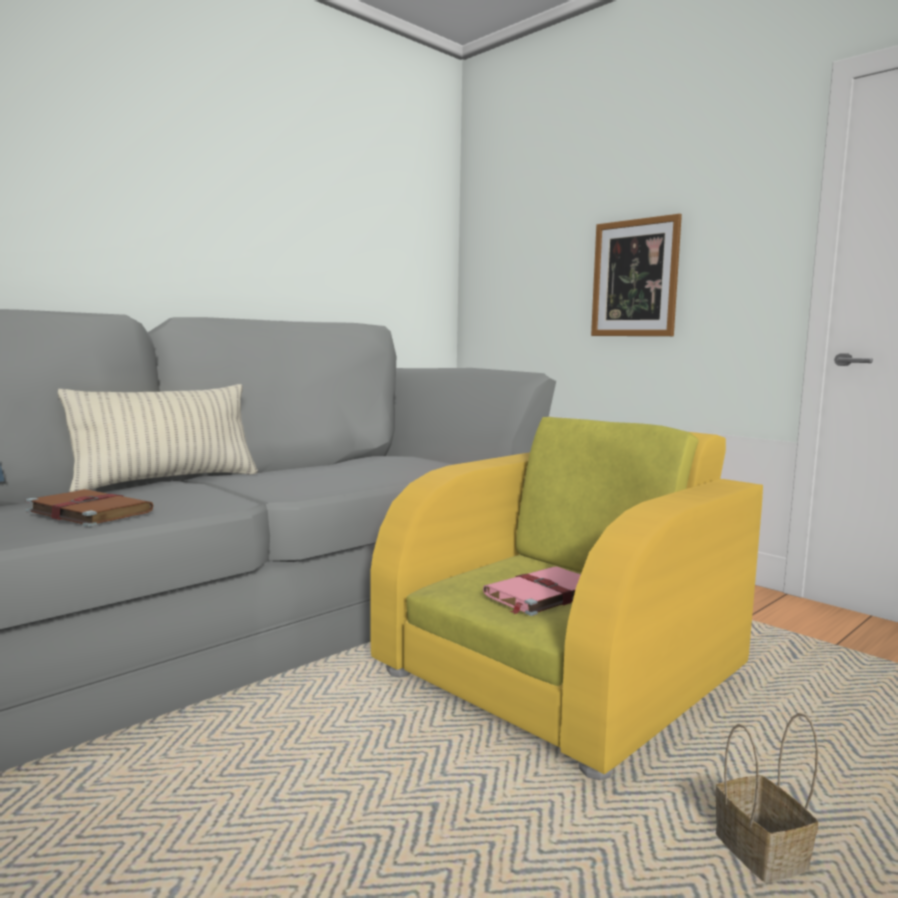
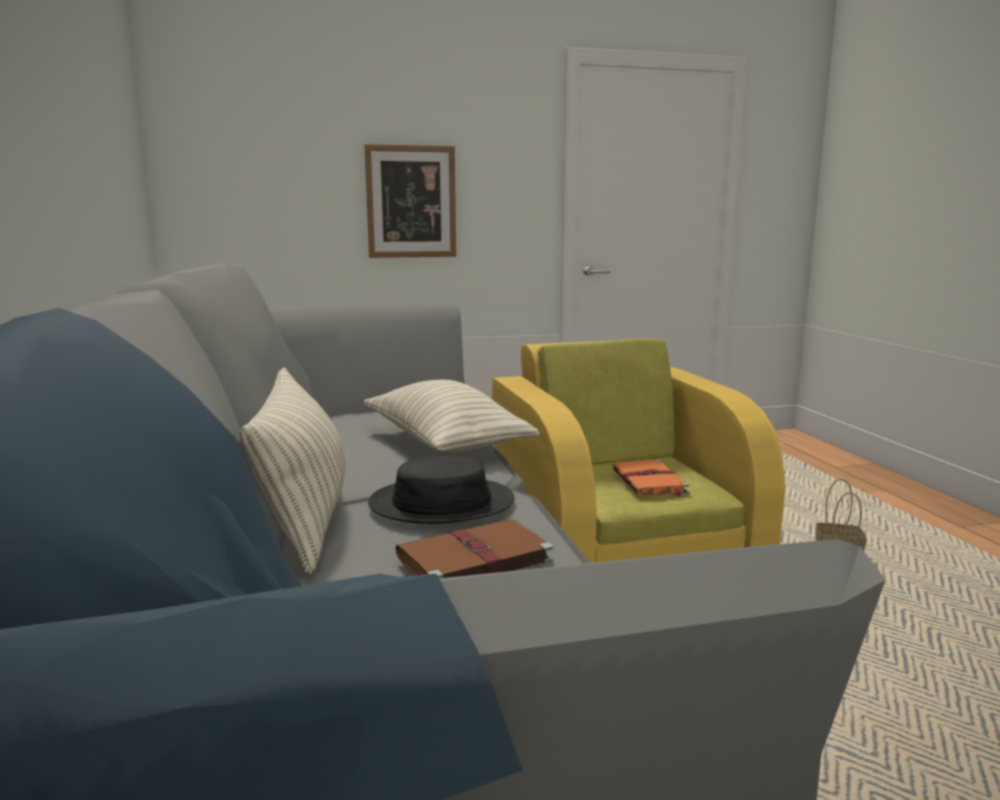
camera: 60 degrees left, 5 degrees up
(202, 493) = (442, 503): none -> black hat
(364, 480) = (445, 443): none -> pillow
(541, 594) = (649, 482): pink book -> orange book

